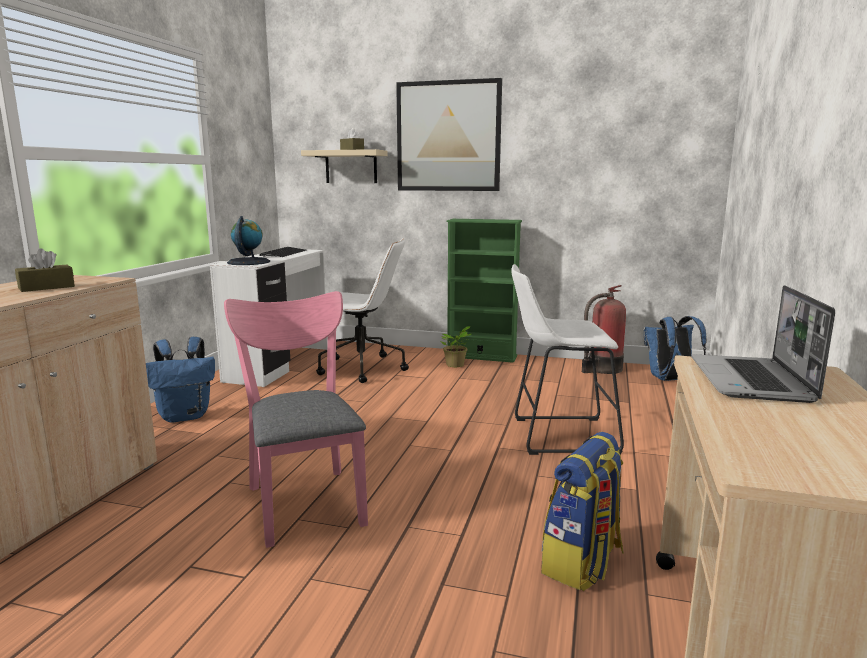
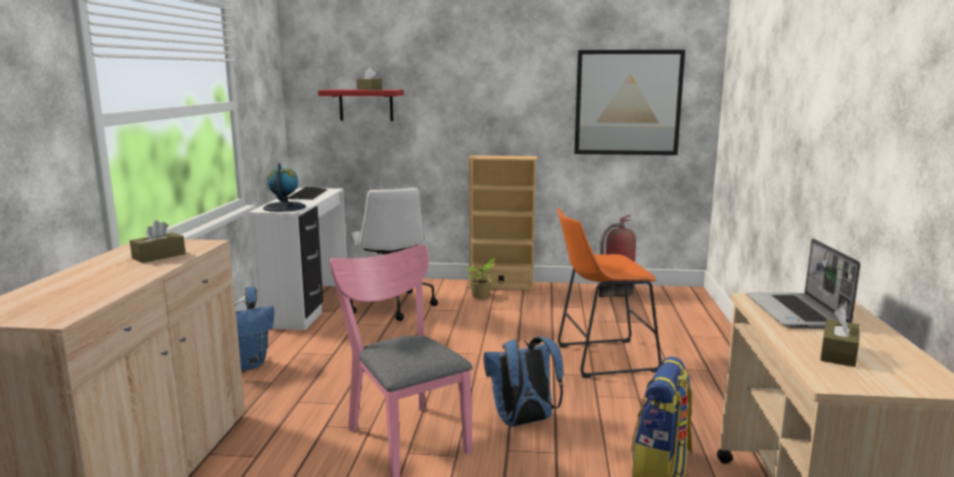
camera: 10 degrees left, 0 degrees up
(351, 167) = (366, 105): beige shelf -> red shelf
(360, 368) = (391, 305): white office chair -> white office chair turned 75 degrees clockwise
(448, 136) = (464, 77): picture -> picture (627, 103)
(481, 356) = (501, 285): green bookcase -> beige bookcase
(557, 435) = (600, 358): white stool -> orange stool
(670, 380) = (677, 299): blue backpack -> blue backpack (523, 422)
(786, 432) = (838, 353): none -> brown tissue box

